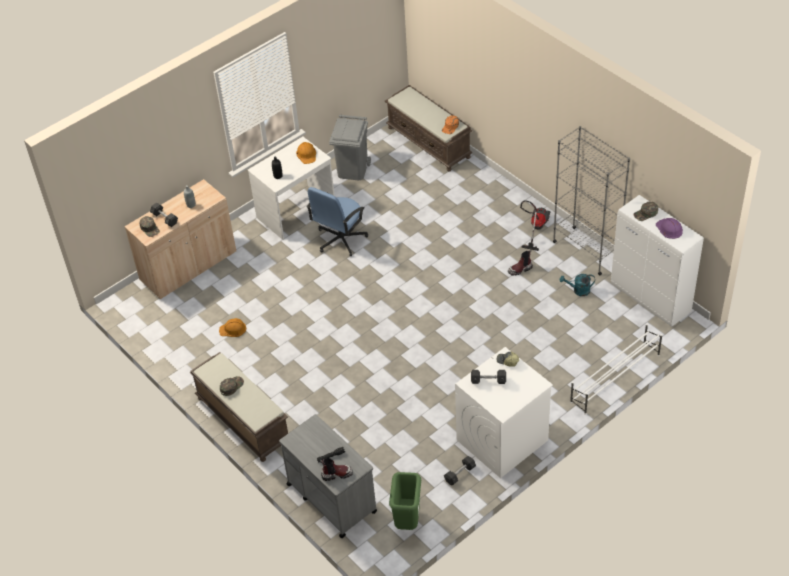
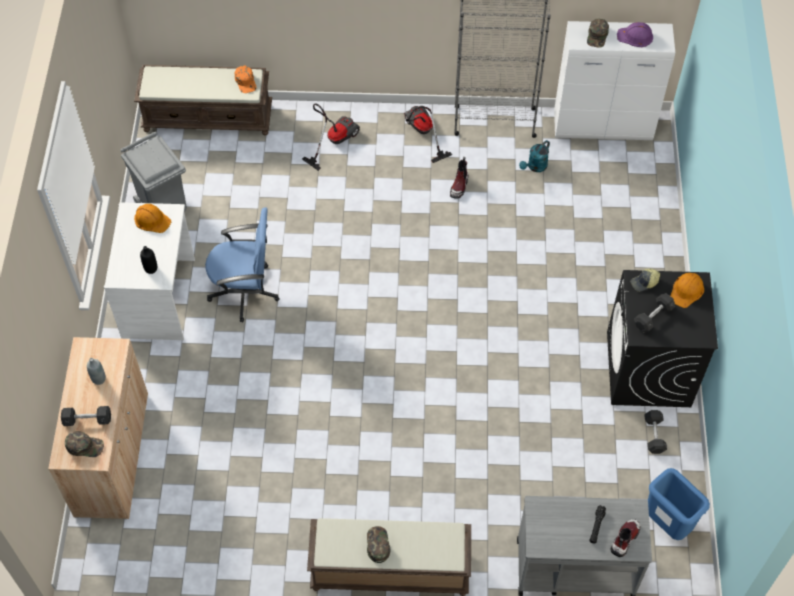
camera: 50 degrees left, 10 degrees up
(233, 329) = (254, 482): orange hard hat -> orange hard hat (687, 291)
(340, 239) = (245, 291): blue office chair -> blue office chair turned 75 degrees counterclockwise
(408, 520) = (667, 523): green trash can -> blue trash can
(481, 198) = (334, 140): none -> vacuum cleaner
(502, 440) = (648, 369): white washing machine -> black washing machine
(614, 378) = (665, 228): white shoe rack -> none

